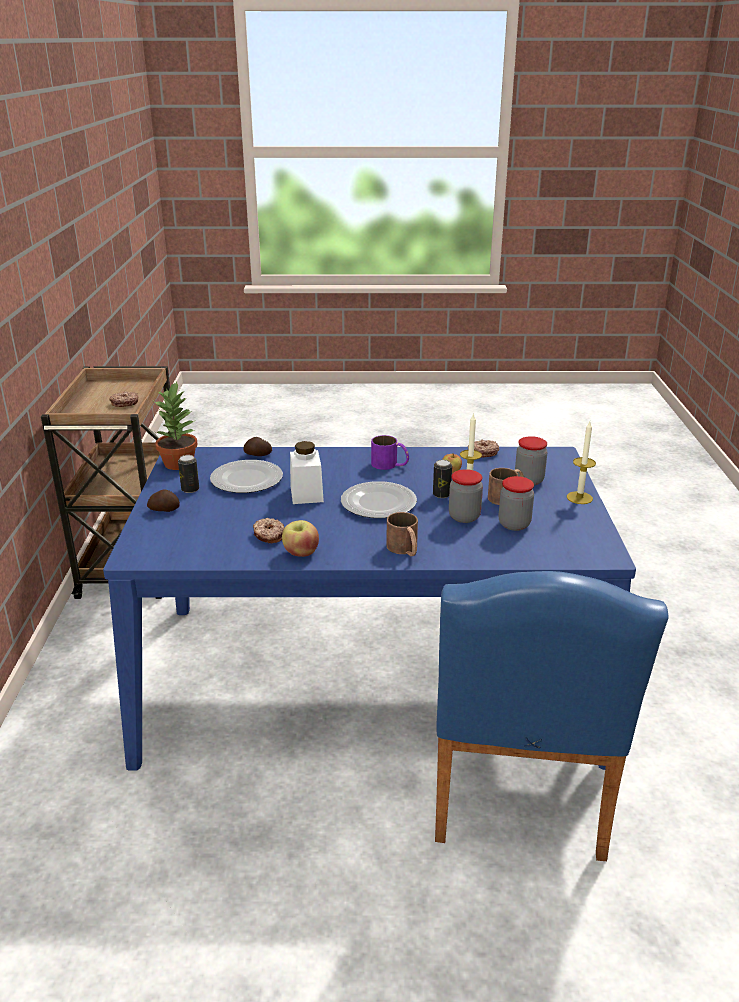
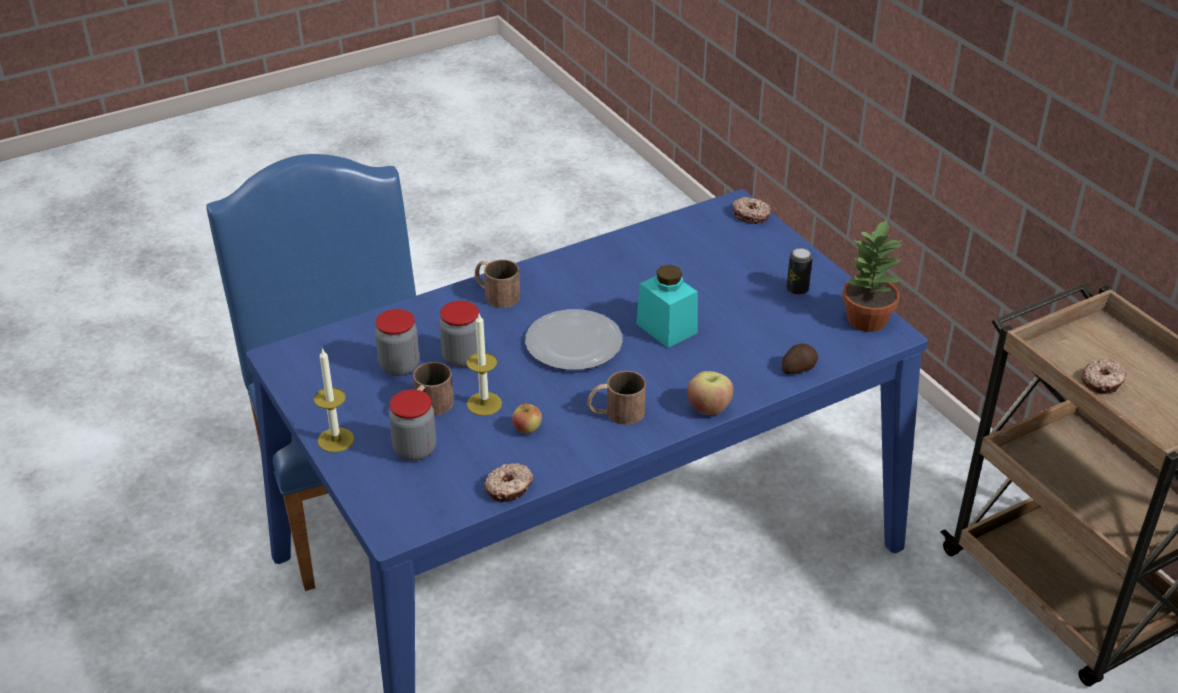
camera: 150 degrees right, 10 degrees up
(164, 509) = (784, 257): potato -> none
(246, 479) = (759, 324): plate -> none
(269, 536) = (643, 264): donut -> donut (751, 215)
(300, 553) = (592, 257): apple -> apple (709, 408)
(306, 494) = (666, 328): white jar -> turquoise jar
(390, 465) = (615, 412): purple mug -> brown mug
(441, 494) = (511, 383): can -> none

